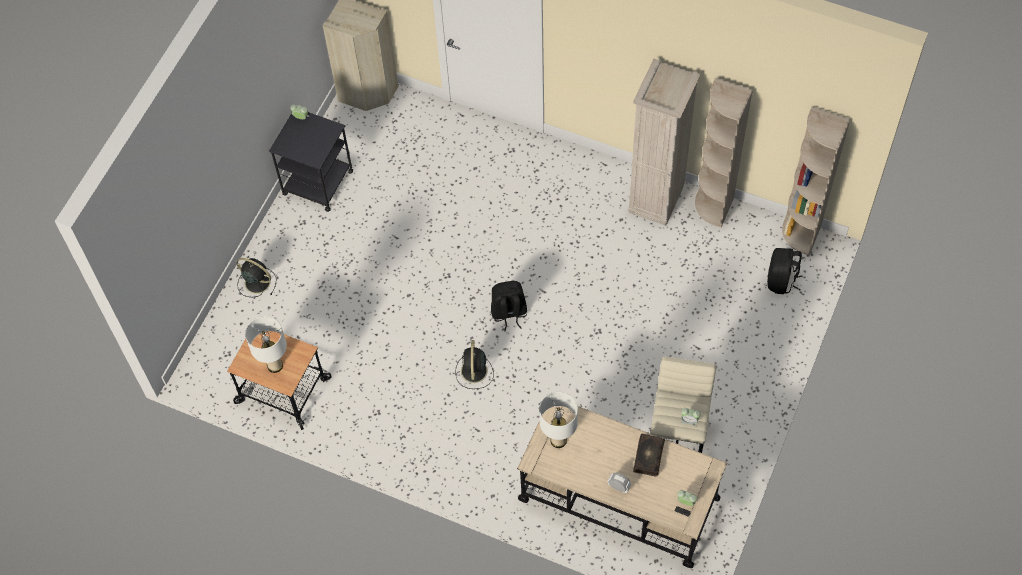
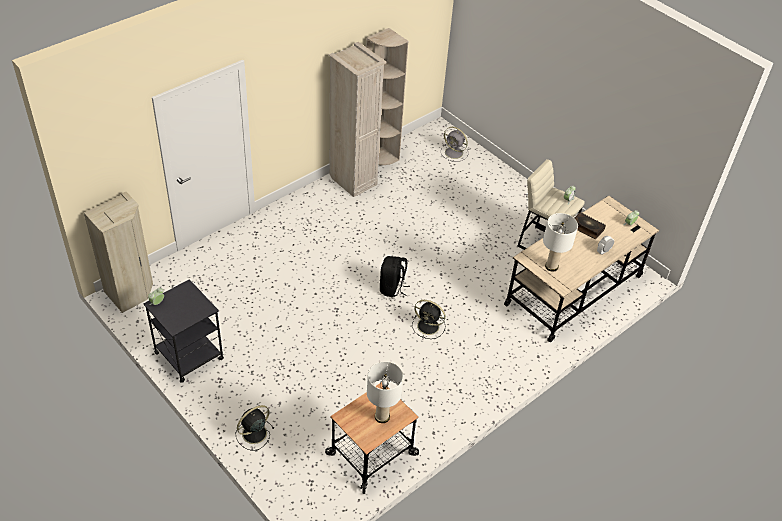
camera: 70 degrees left, 15 degrees down
(781, 281) = (454, 153): black backpack -> grey fan
(799, 237) = (428, 133): beige bookcase -> none

